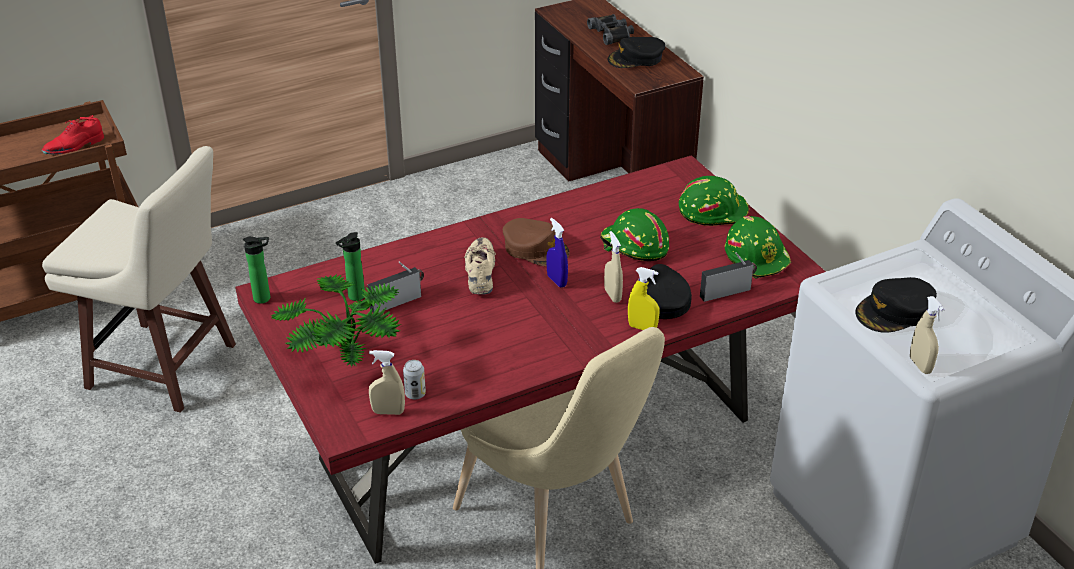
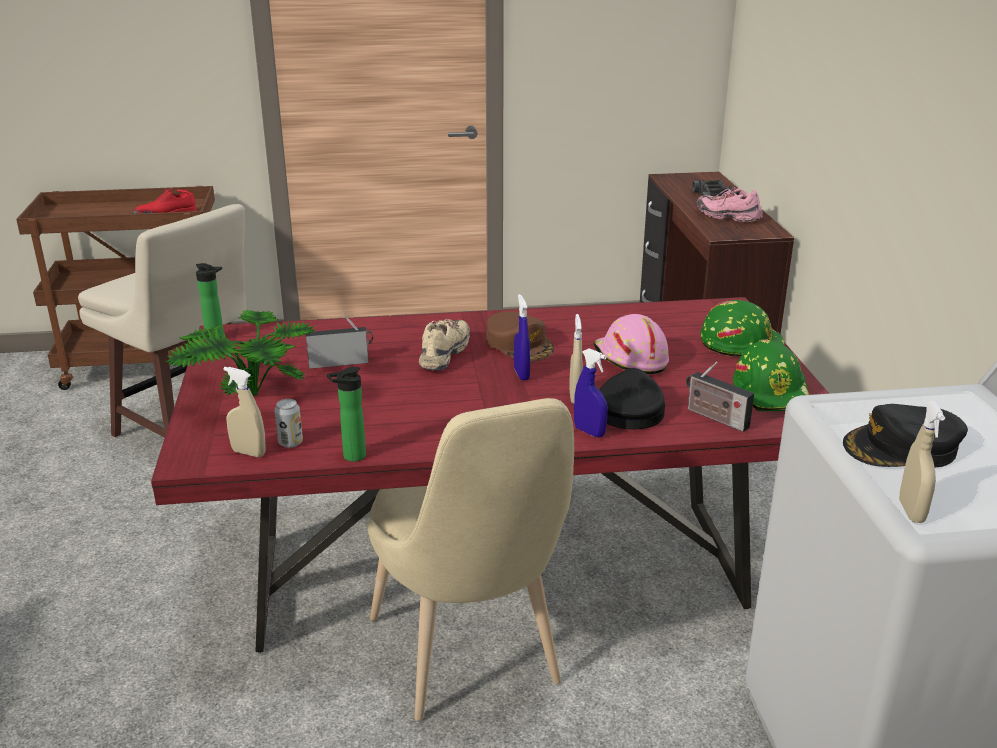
camera: 20 degrees right, 10 degrees down
(354, 297) = (302, 352): bottle -> bottle (351, 457)
(634, 246) = (629, 360): green hard hat -> pink hard hat
(636, 58) = (728, 217): black cap -> pink shoe
(642, 328) = (589, 432): yellow spray bottle -> blue spray bottle
(727, 292) = (714, 417): radio -> radio turned 135 degrees counterclockwise

